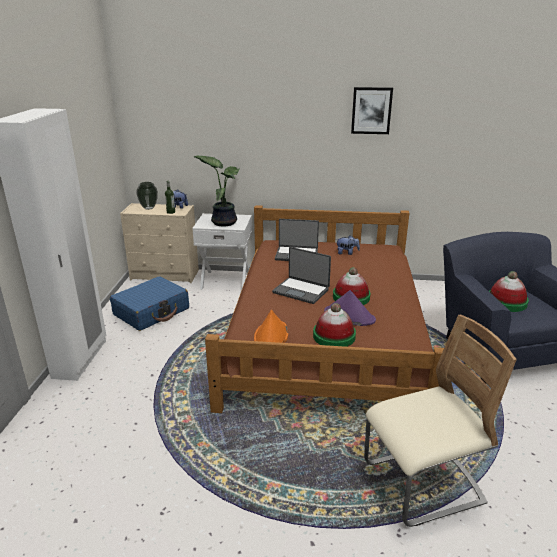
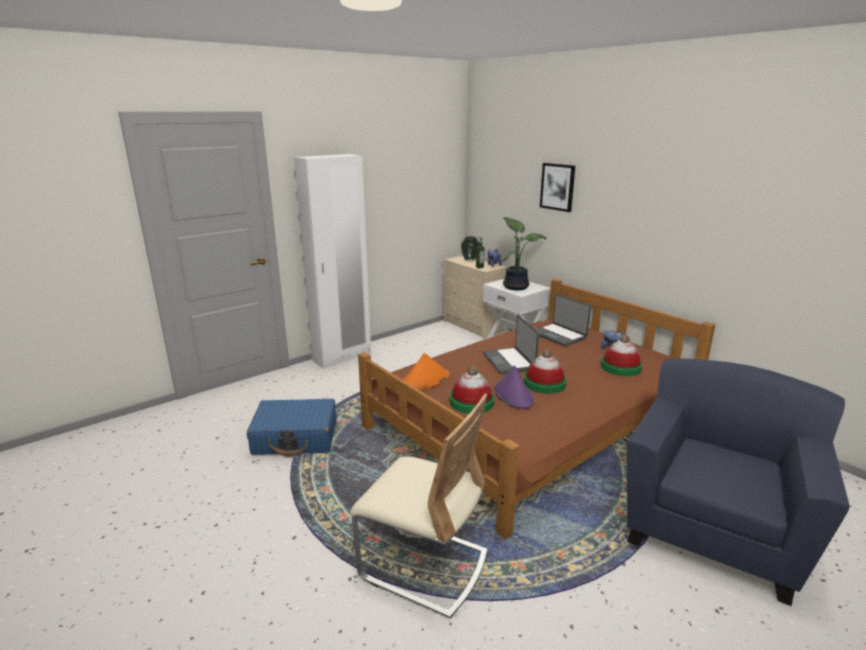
camera: 45 degrees right, 5 degrees down
(152, 312) = (425, 347): blue suitcase -> blue suitcase (296, 438)
(371, 110) = (683, 191): picture -> picture (557, 187)
(506, 302) = (714, 458): hat -> hat (620, 367)

